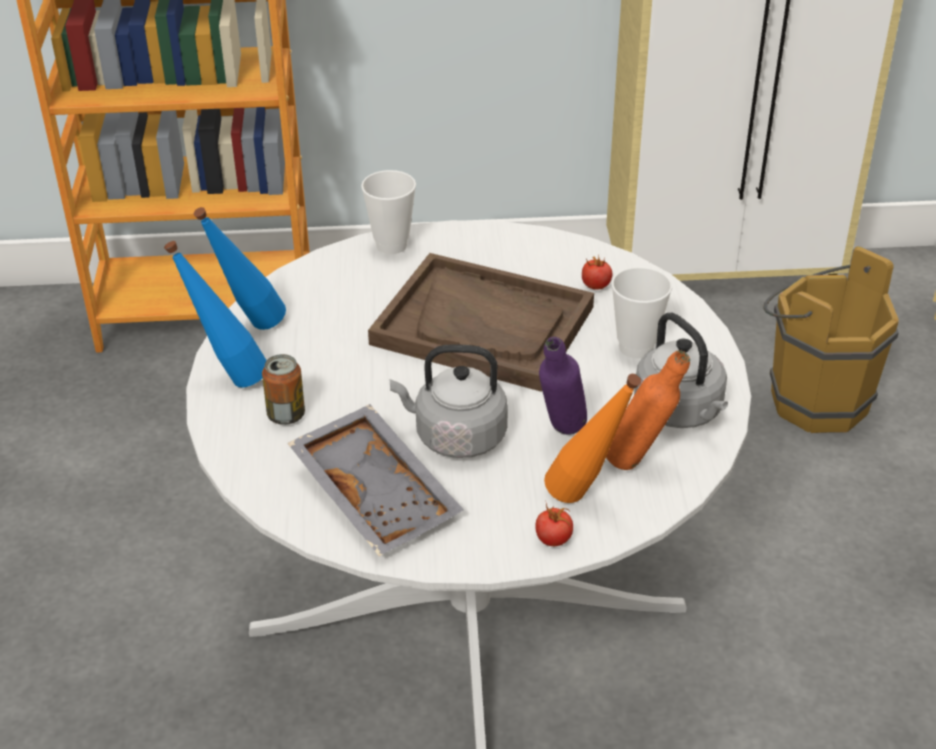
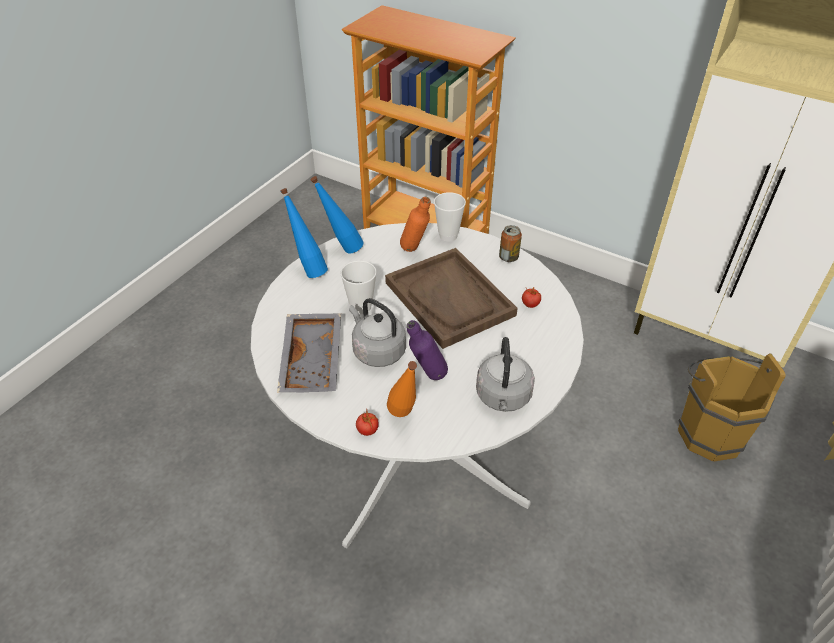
camera: 35 degrees right, 5 degrees up
(286, 415) = (314, 300): can -> can (508, 257)
(636, 347) = (516, 349): cup -> cup (361, 307)
(640, 464) = (451, 415): orange bottle -> orange bottle (415, 252)

